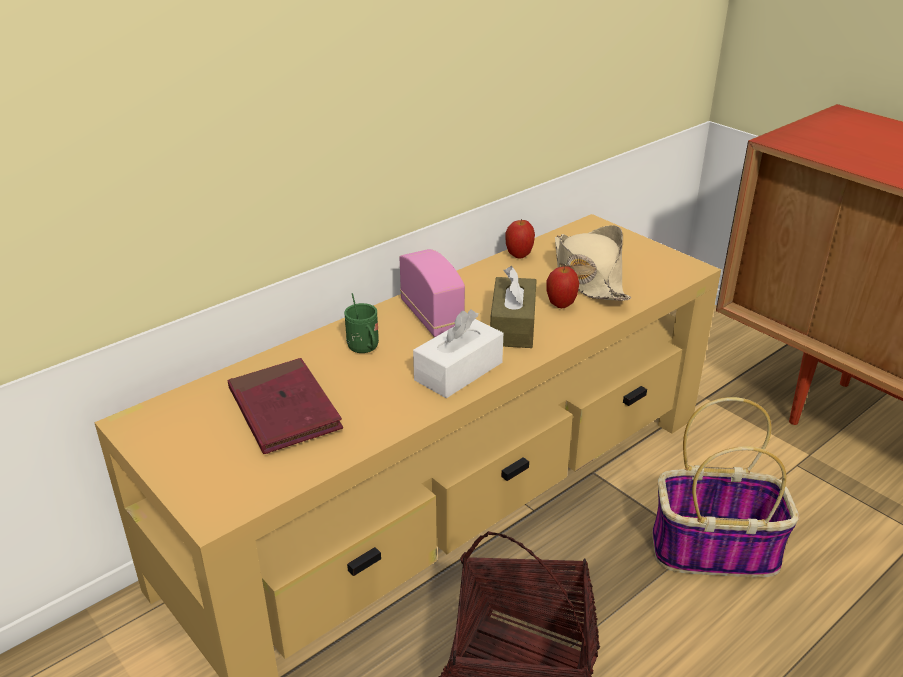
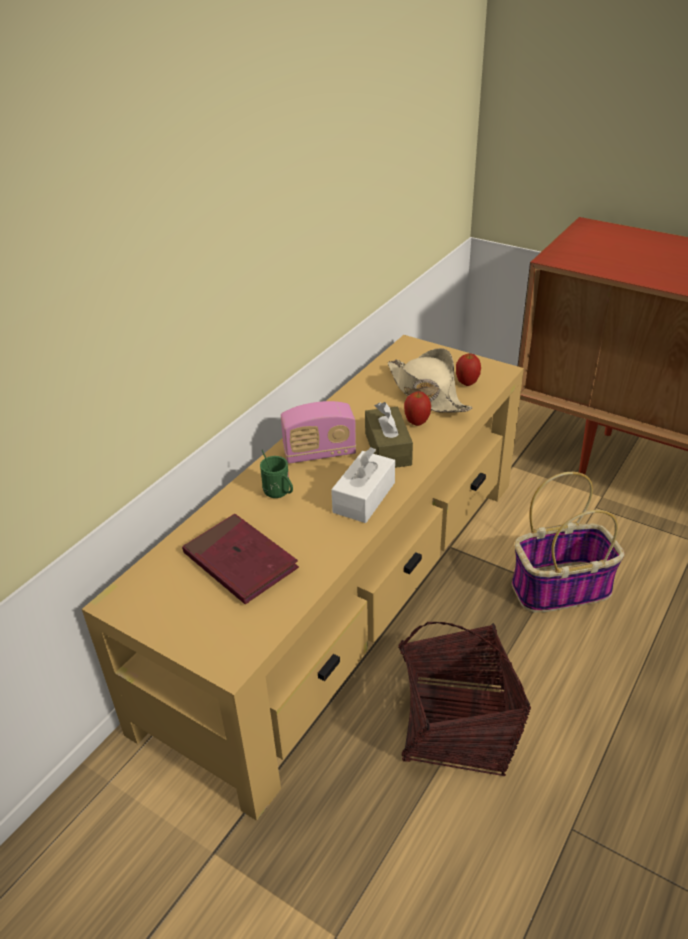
camera: 15 degrees left, 5 degrees up
(432, 317) = (319, 453): radio -> radio turned 120 degrees clockwise
(519, 255) = (363, 384): apple -> apple (467, 383)

